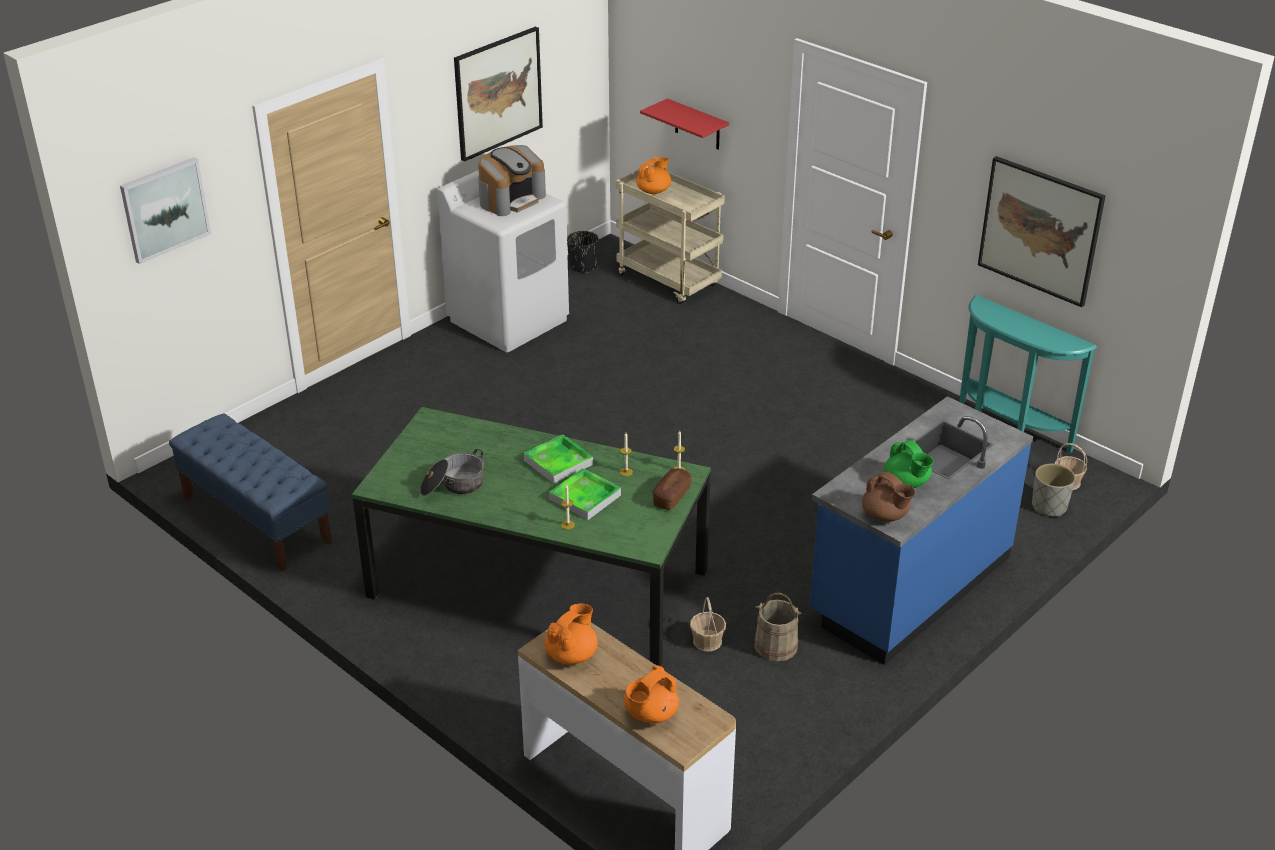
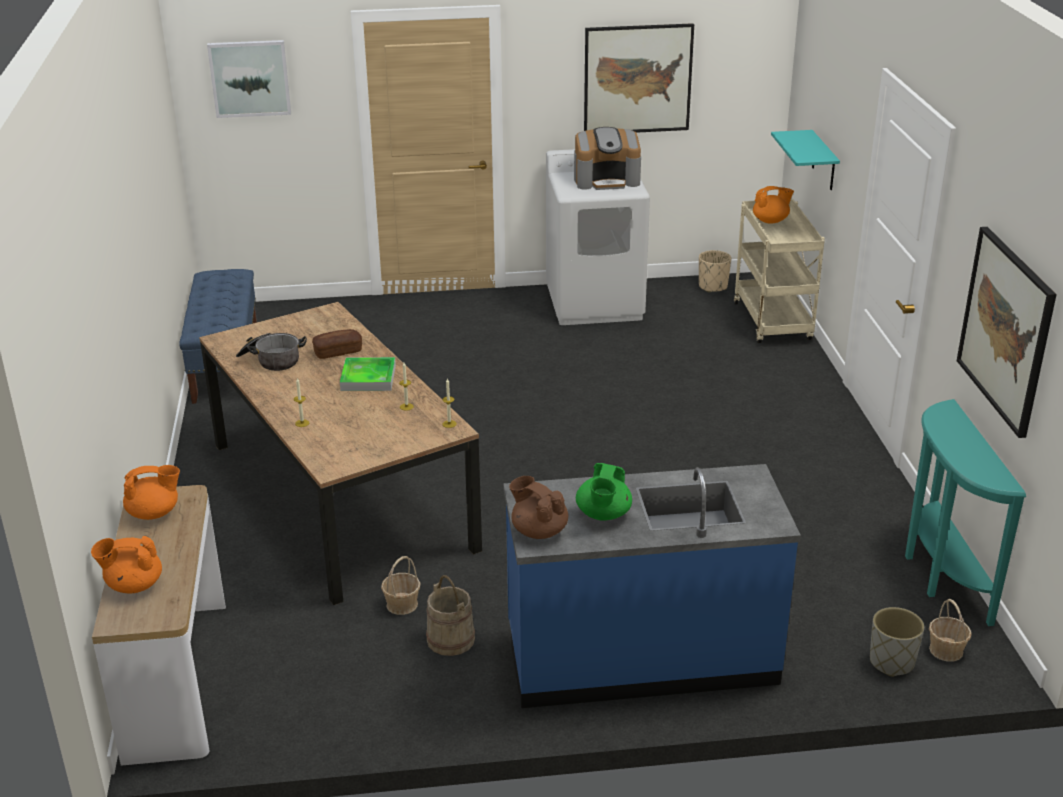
camera: 40 degrees right, 5 degrees down
(539, 583) = (342, 496): green dining table -> brown dining table
(583, 266) = (713, 286): black planter -> beige planter
(585, 497) = (346, 410): tray -> none
(671, 496) = (411, 440): bread -> bread (338, 352)
(697, 125) = (824, 161): red shelf -> turquoise shelf
(885, 515) = (538, 531): brown teapot -> brown teapot turned 135 degrees clockwise

